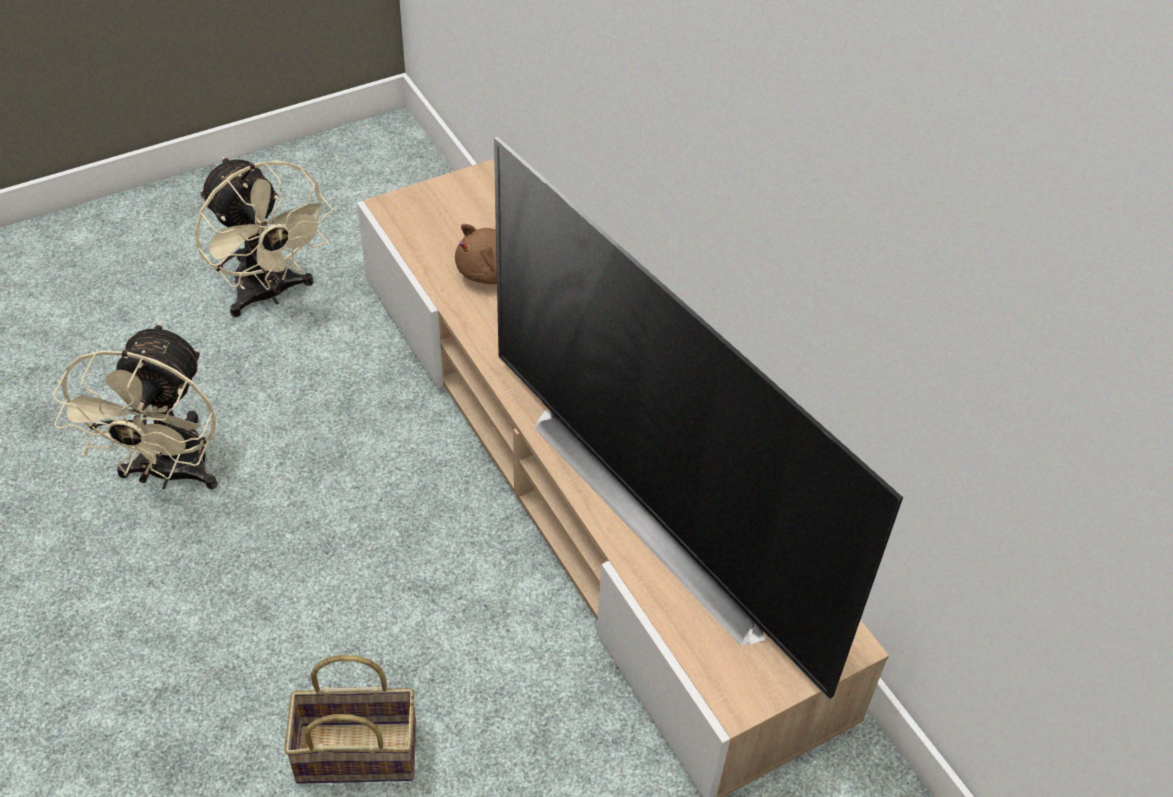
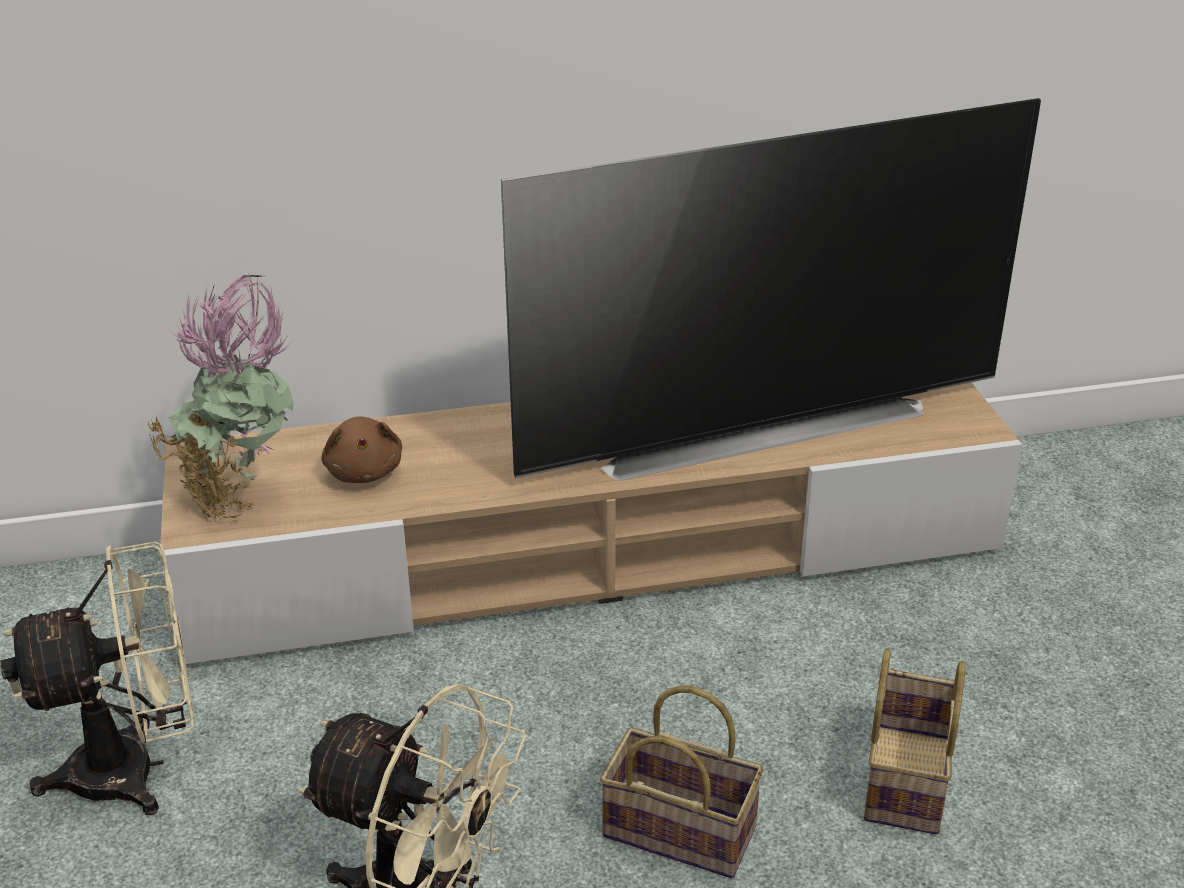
camera: 70 degrees left, 15 degrees down
(270, 605) = (684, 830): none -> basket
(437, 218) = (241, 496): none -> potted plant

